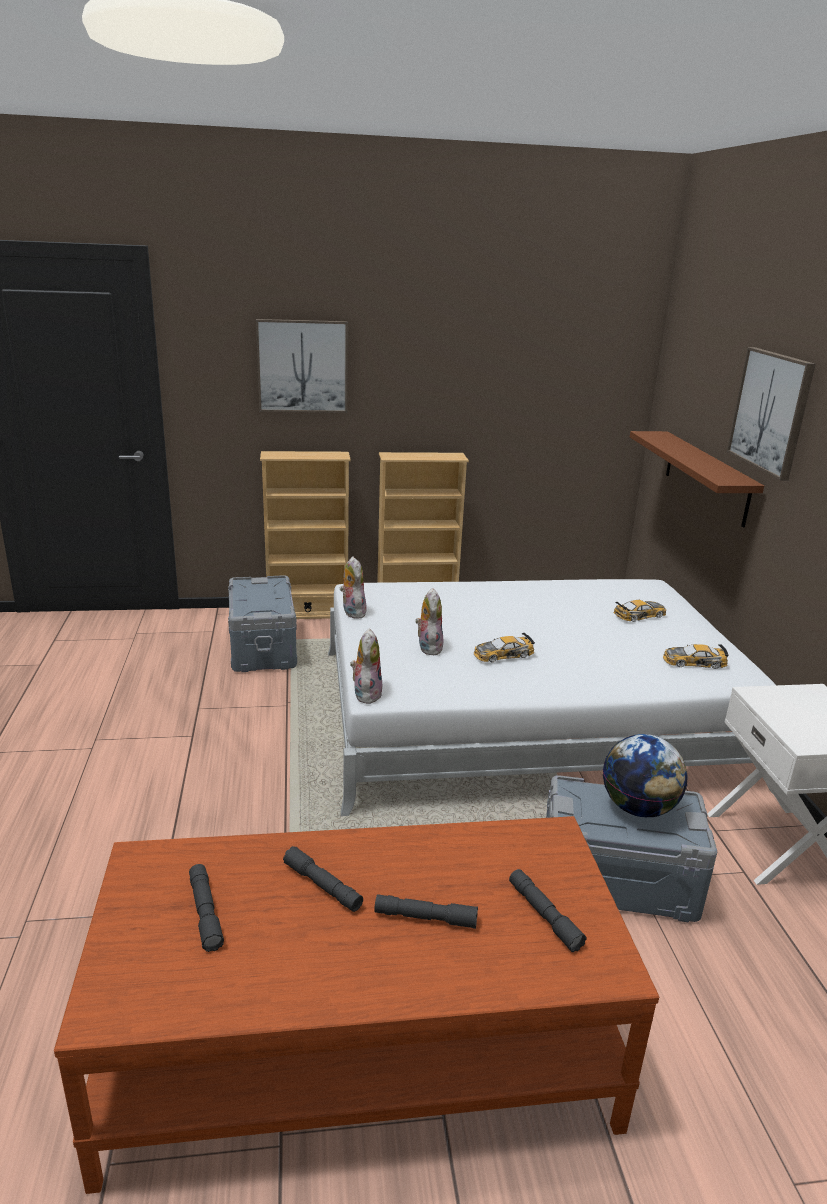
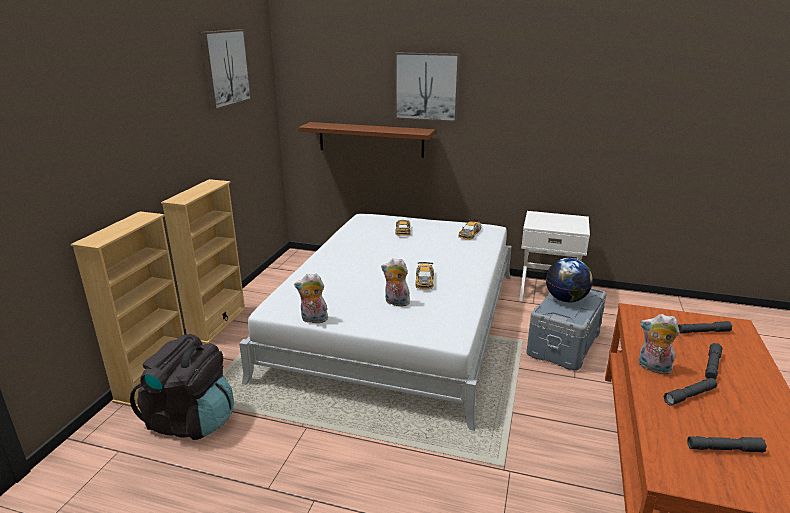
camera: 65 degrees left, 0 degrees up
(264, 647) = (191, 420): grey storage box -> black backpack
(302, 366) = (83, 138): picture -> picture (226, 68)
(366, 693) = (447, 341): plush toy -> plush toy (653, 368)

